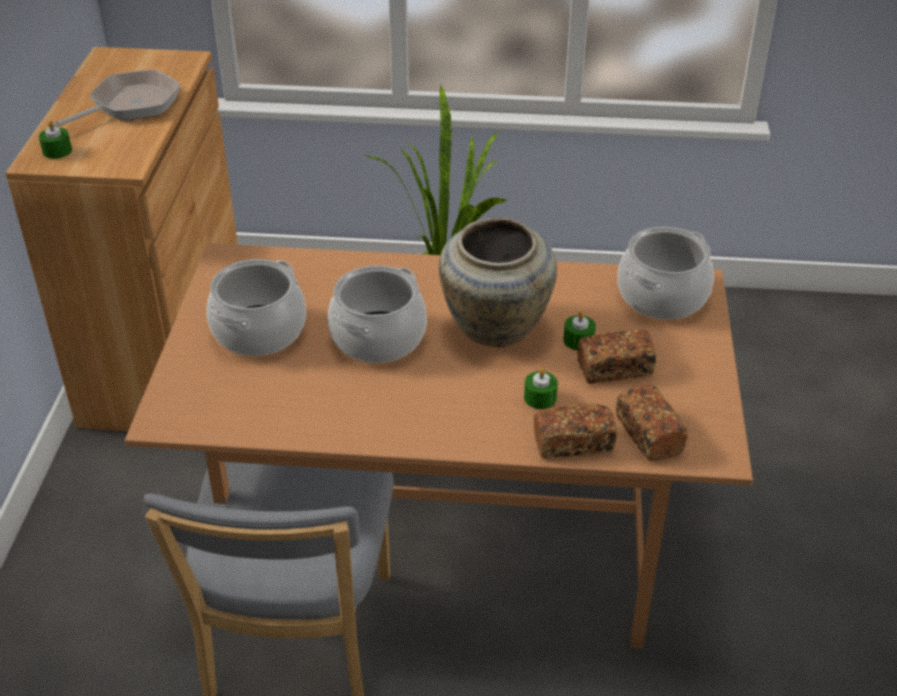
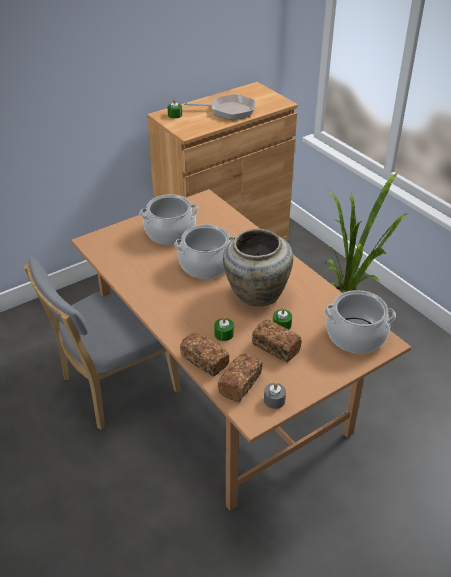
camera: 50 degrees right, 0 degrees up
(706, 421) = (274, 400): none -> grey candle

